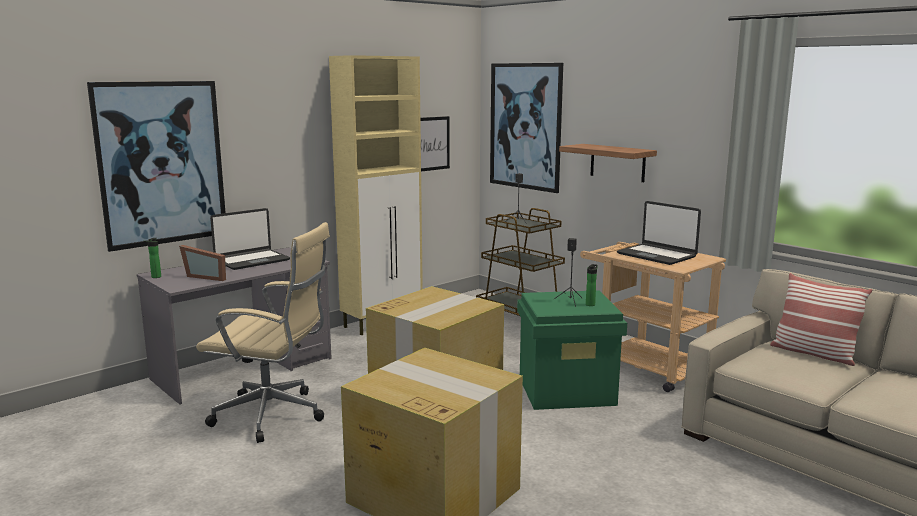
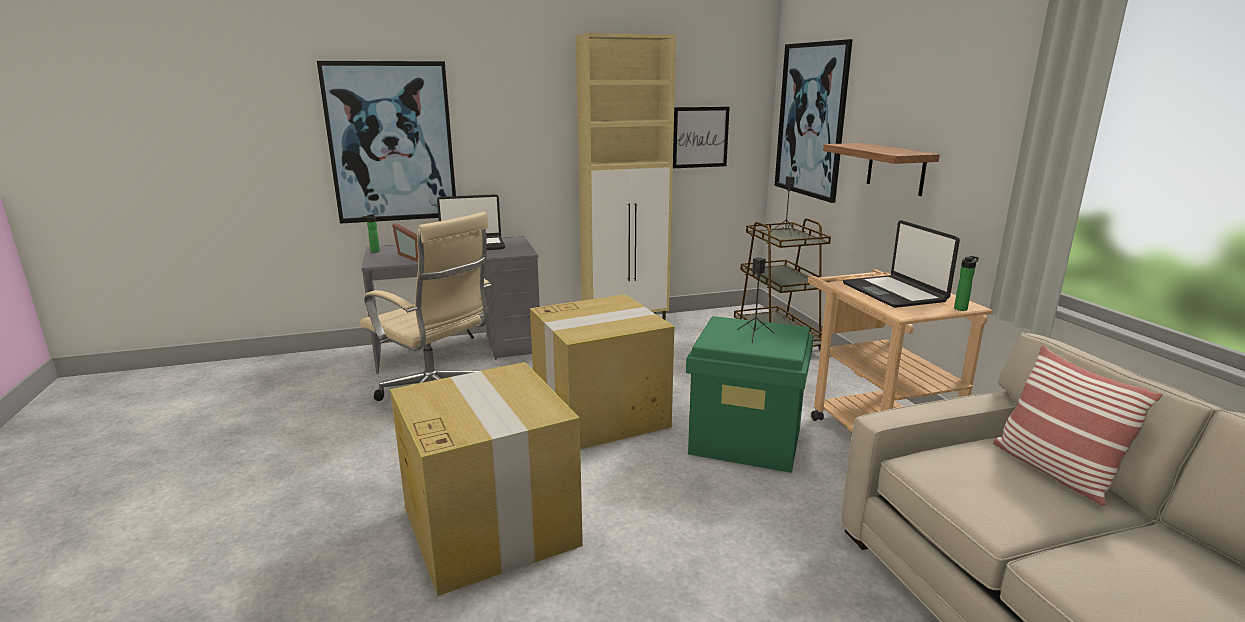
camera: 25 degrees right, 5 degrees up
(590, 304) = (775, 343): bottle -> bottle (961, 308)

